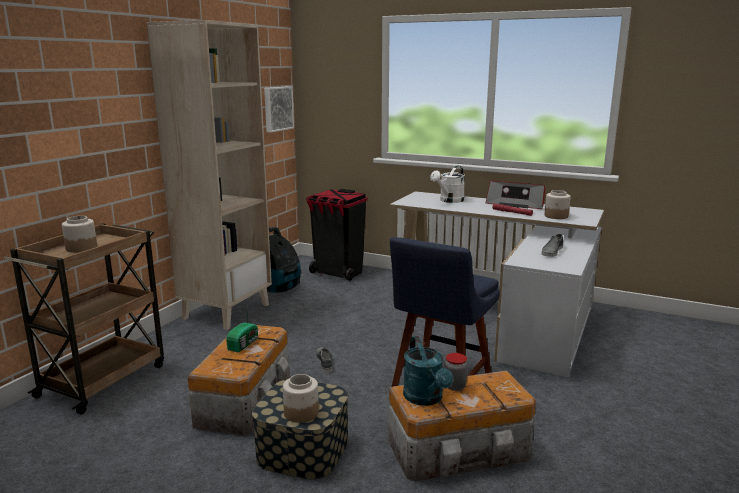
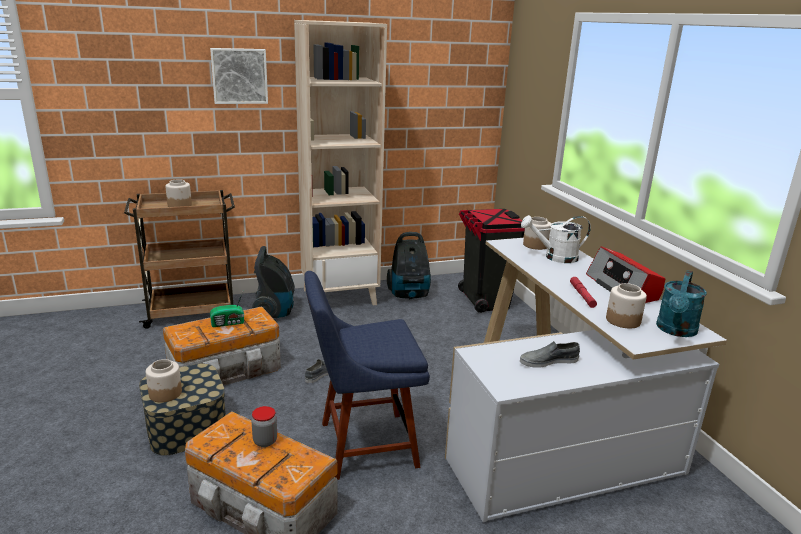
camera: 45 degrees right, 5 degrees up
(194, 344) = (275, 312): none -> vacuum cleaner
(277, 108) = (472, 110): picture -> picture (239, 76)
(422, 198) = (535, 245): none -> jar
(426, 399) = (225, 436): turquoise watering can -> turquoise watering can (675, 331)

